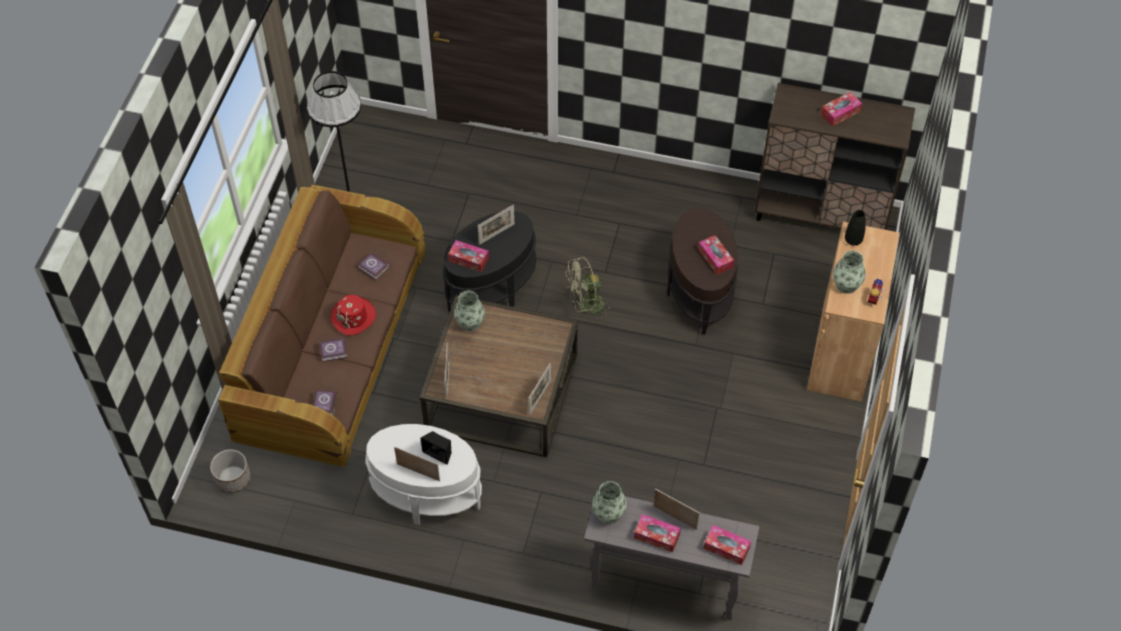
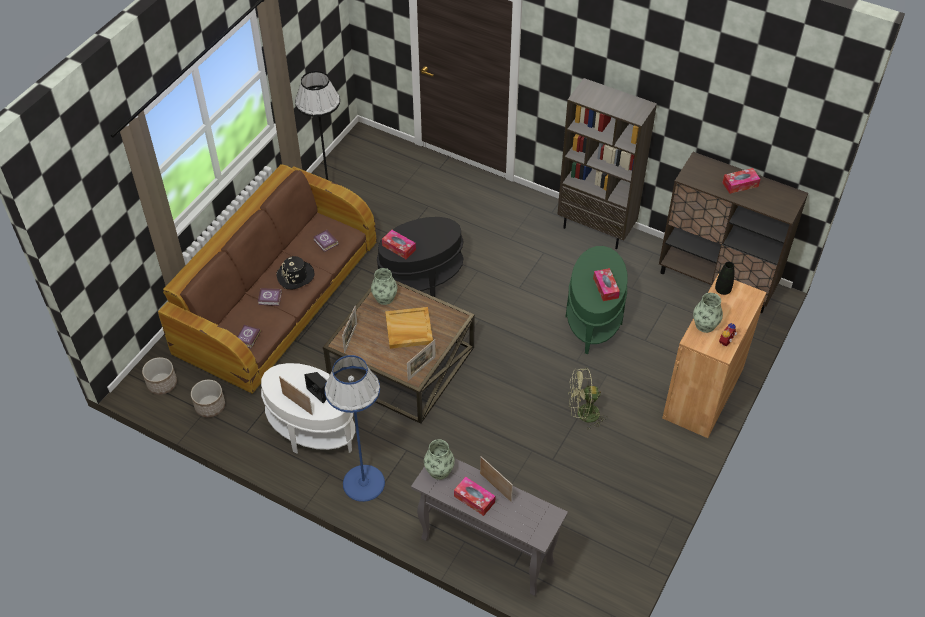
camera: 15 degrees right, 5 degrees down
(299, 492) = (210, 406): none -> planter
(353, 317) = (295, 276): red hat -> black hat
(496, 234) = (428, 233): picture frame -> none
(505, 540) = (363, 483): none -> blue floor lamp
(510, 355) = (408, 329): none -> beige tray
(586, 307) = (494, 312): green fan -> green fan (583, 414)
(670, 181) = (596, 229): none -> brown bookcase
(699, 291) = (593, 319): brown side table -> green side table
(726, 548) = (532, 523): tissue box -> none

